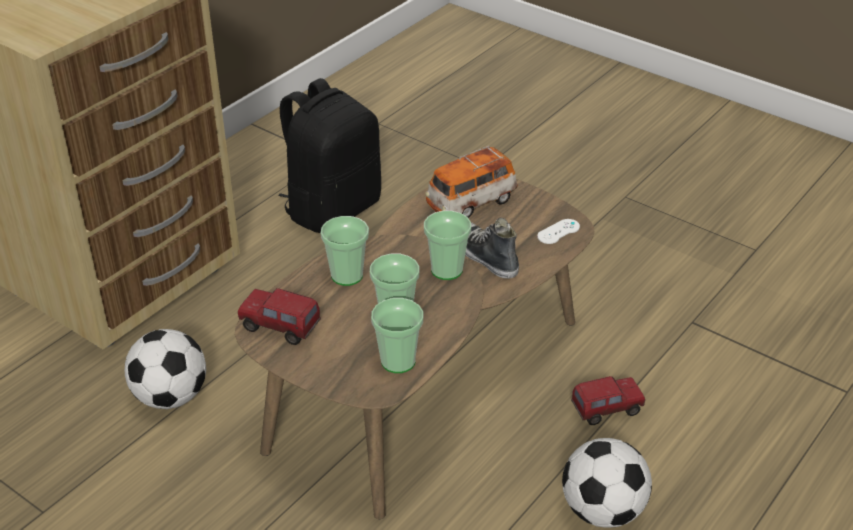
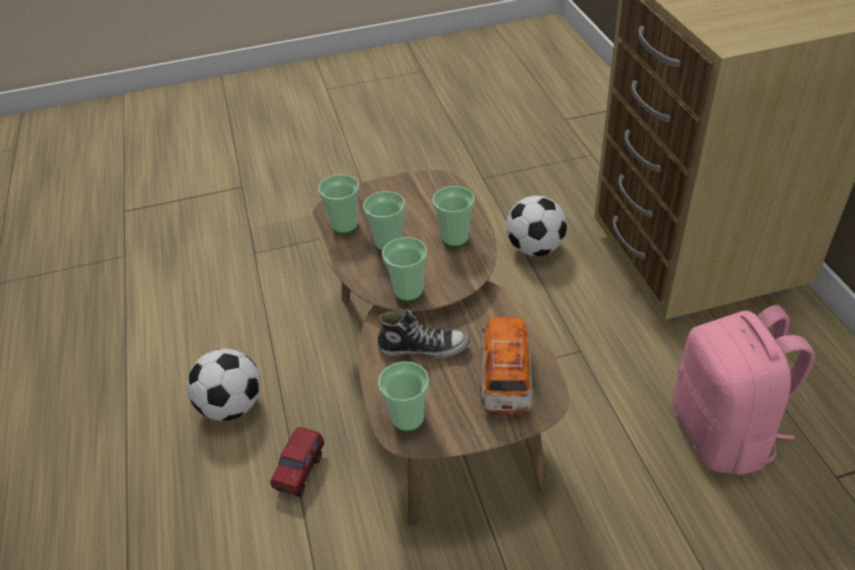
camera: 130 degrees right, 5 degrees up
(280, 329) = (430, 188): toy truck -> none
(332, 209) = (723, 433): black backpack -> pink backpack
(558, 232) = (408, 418): white game controller -> cup

